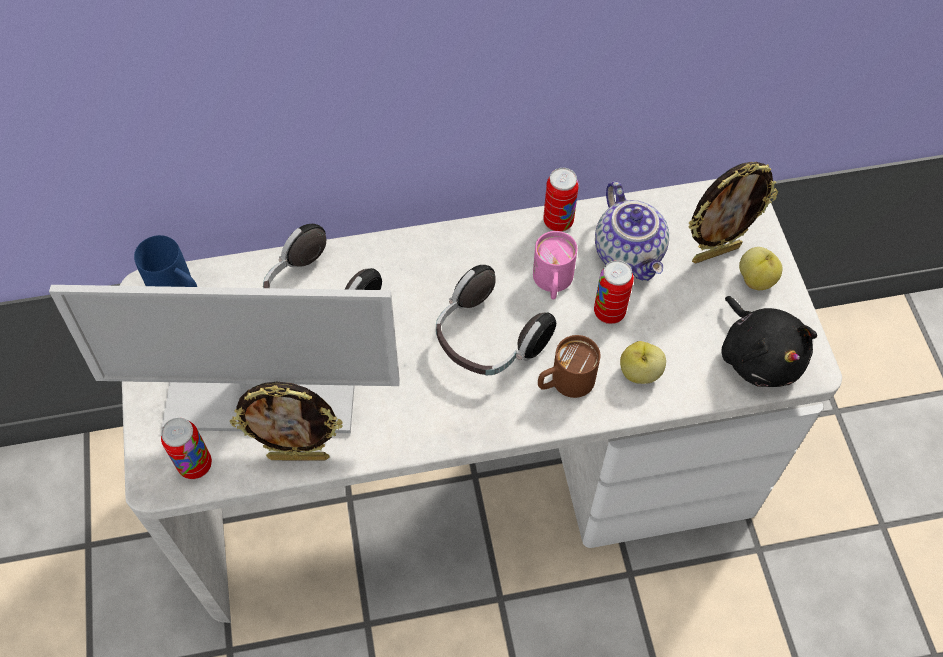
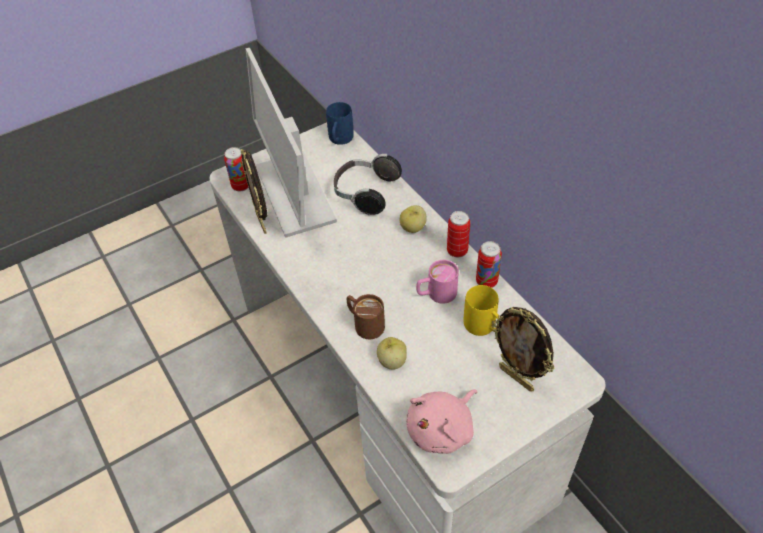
camera: 70 degrees right, 10 degrees down
(488, 340) = (376, 276): headphones -> none
(609, 312) = (430, 330): can -> can (457, 251)
(630, 254) = (484, 328): teapot -> yellow mug
(756, 279) = (508, 410): apple -> apple (413, 228)
(759, 355) = (442, 429): black plush toy -> pink plush toy

